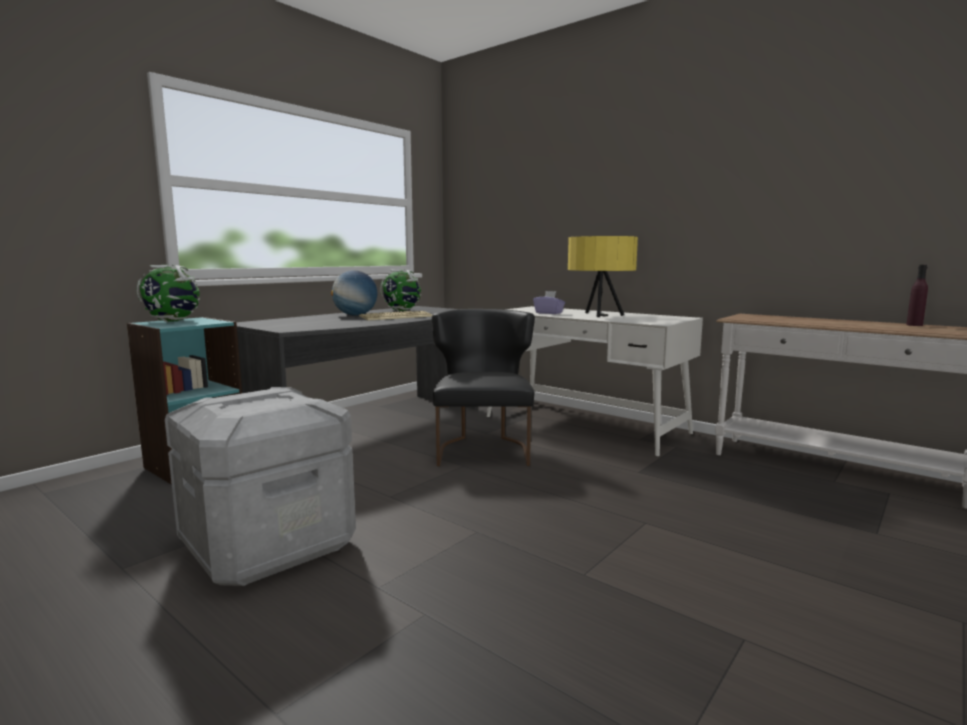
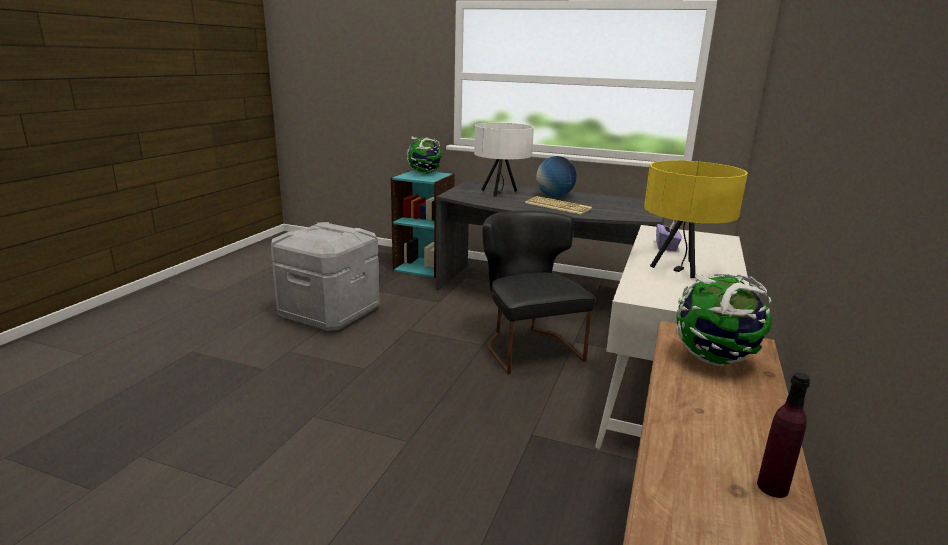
camera: 70 degrees right, 10 degrees up
(312, 321) = (501, 193): none -> white table lamp
(401, 311) = (609, 202): globe -> globe (715, 359)
(483, 449) = (528, 347): black chair -> black chair turned 90 degrees counterclockwise

